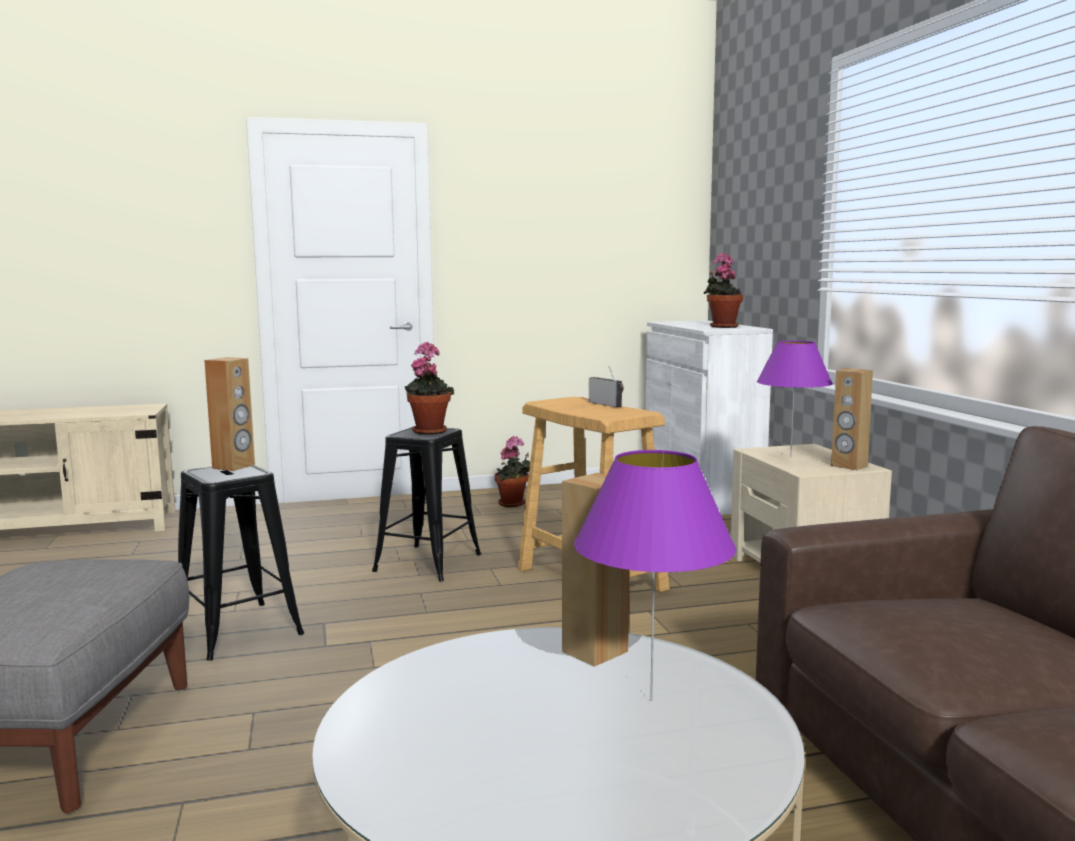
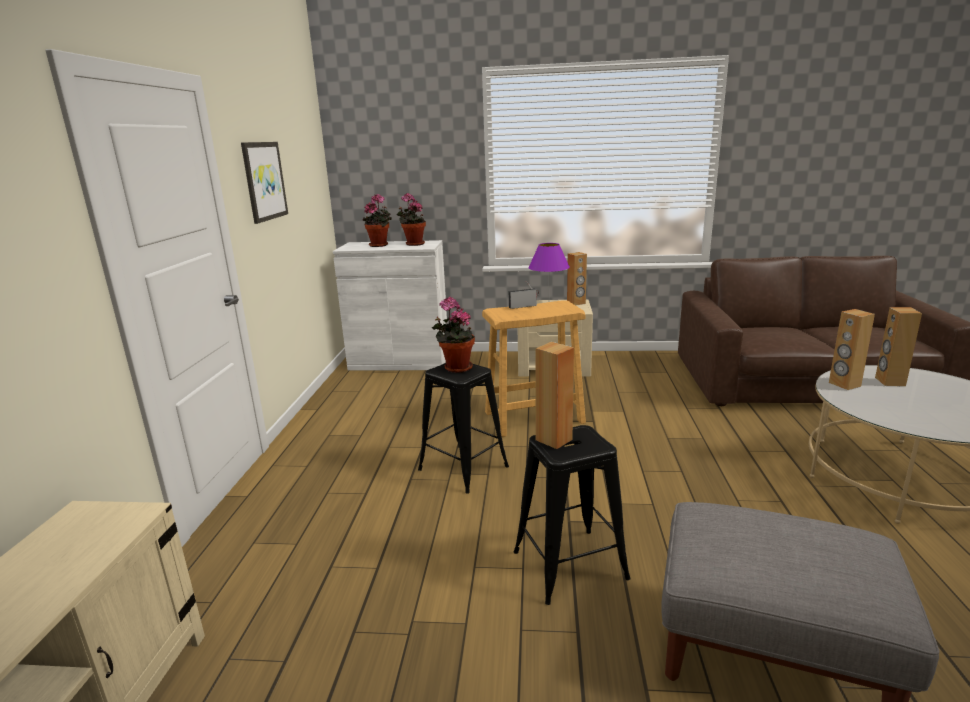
camera: 70 degrees left, 10 degrees up
(513, 504) = (348, 420): potted plant -> potted plant (380, 245)
(521, 224) = (264, 181): none -> picture
(651, 701) = (889, 381): purple table lamp -> brown speaker

